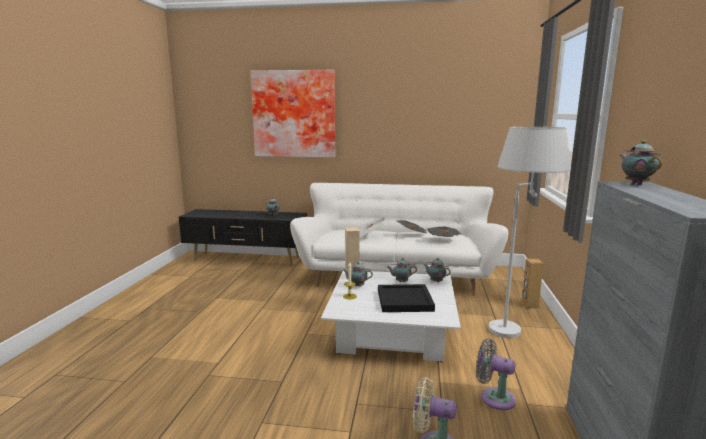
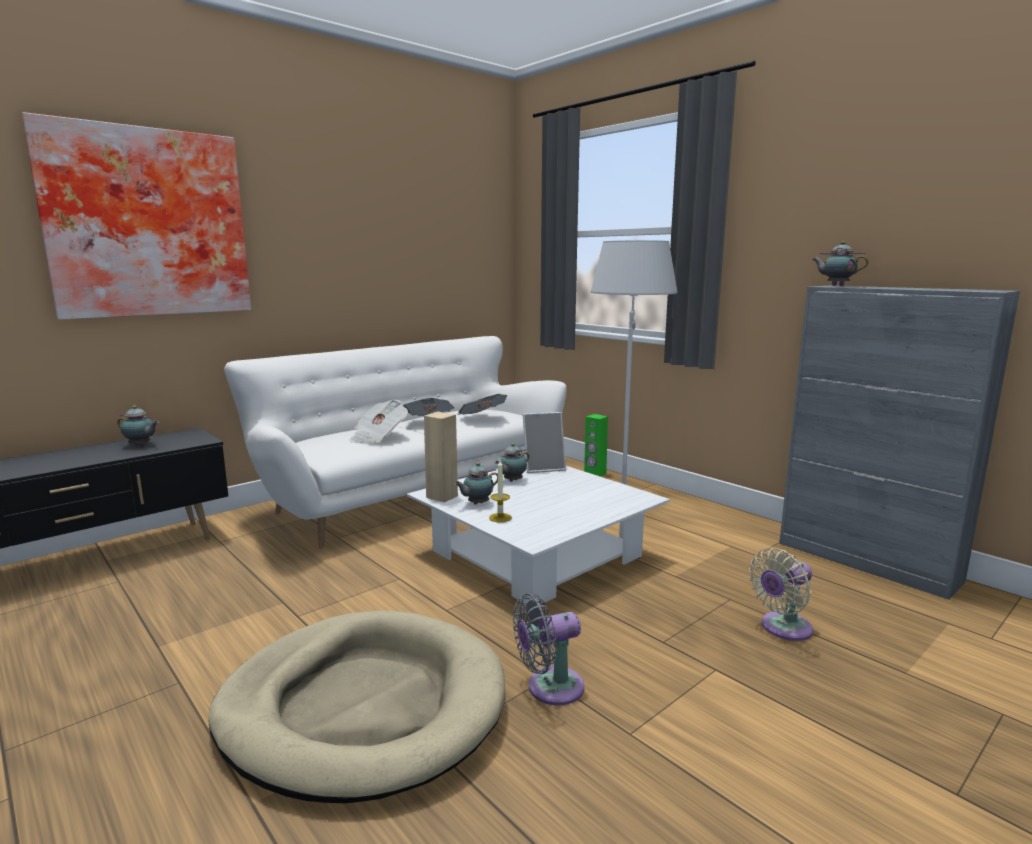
camera: 50 degrees left, 0 degrees up
(218, 350) = (363, 707): none -> beige dog bed
(405, 301) = (567, 497): black tray -> none
(435, 281) = (543, 468): teapot -> picture frame
(494, 397) = (732, 563): grey fan -> grey fan (549, 688)
(529, 305) = (595, 474): brown speaker -> green speaker

